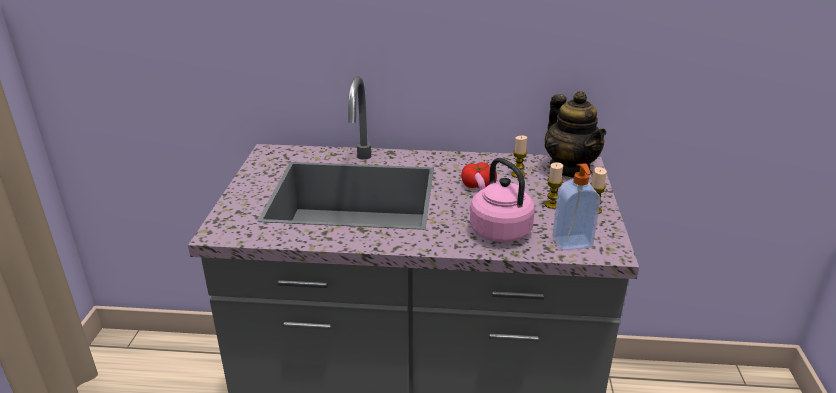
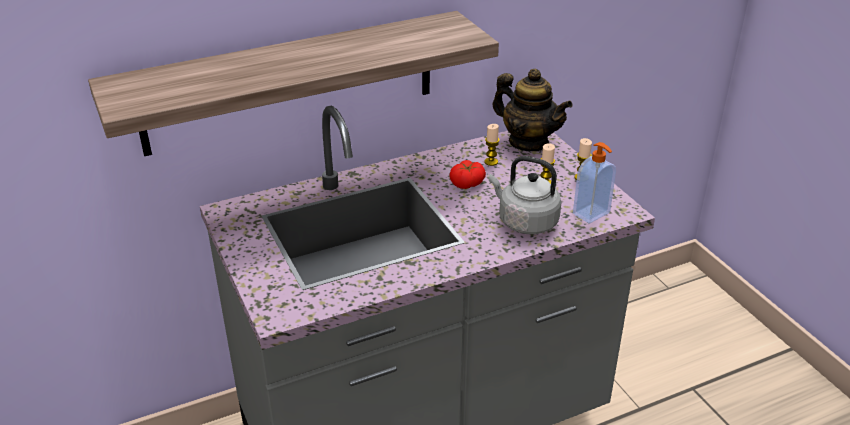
camera: 30 degrees left, 5 degrees up
(345, 54) = (290, 83): none -> shelf
(498, 229) = (524, 222): pink kettle -> grey kettle

